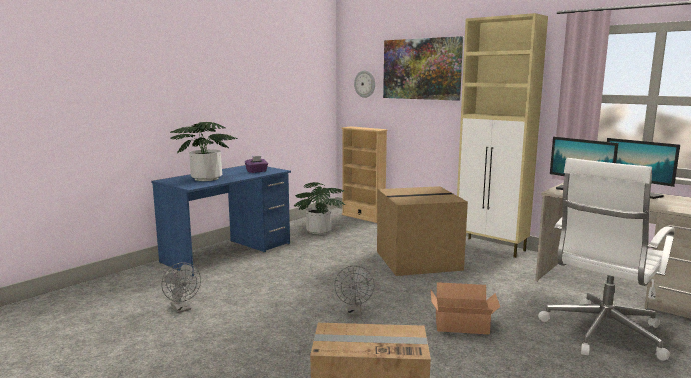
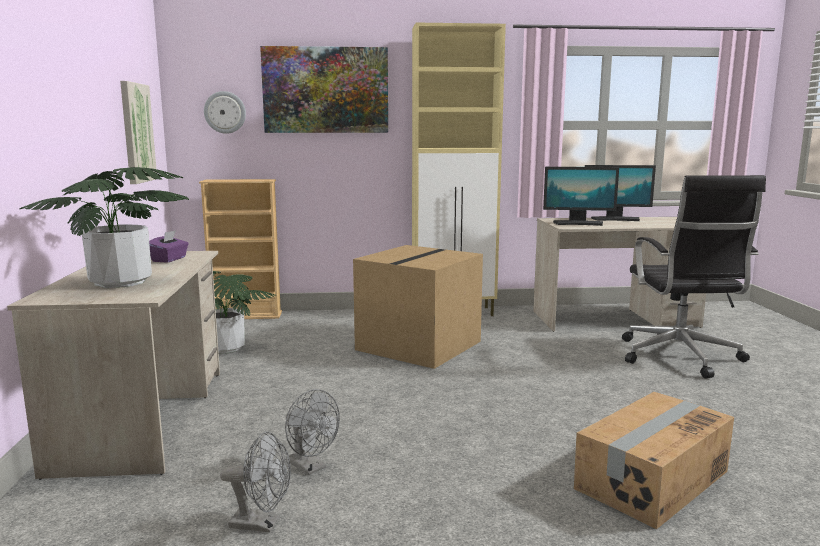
camera: 45 degrees left, 0 degrees up
(228, 253) = (144, 418): blue desk -> beige desk
(298, 97) = (136, 133): none -> picture
(354, 312) = (483, 422): grey fan -> grey fan (310, 467)
(463, 326) = (595, 392): cardboard box -> none
(601, 333) = (680, 357): white office chair -> black office chair

